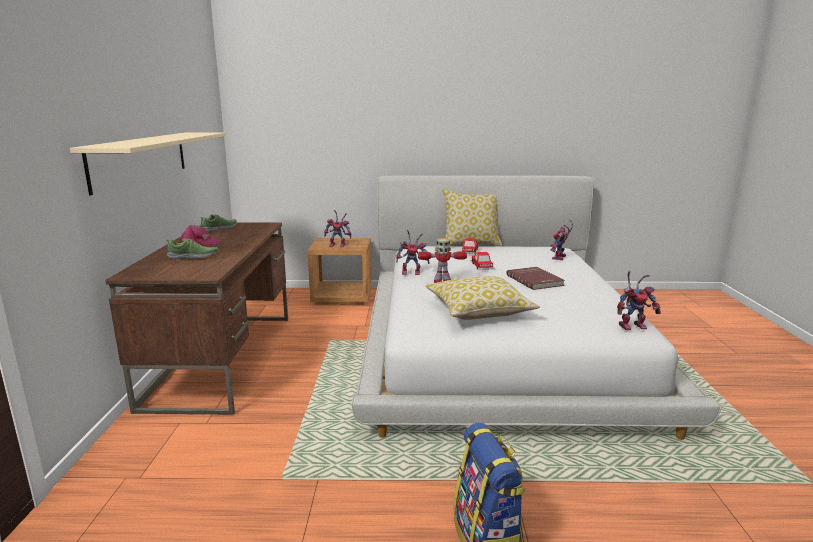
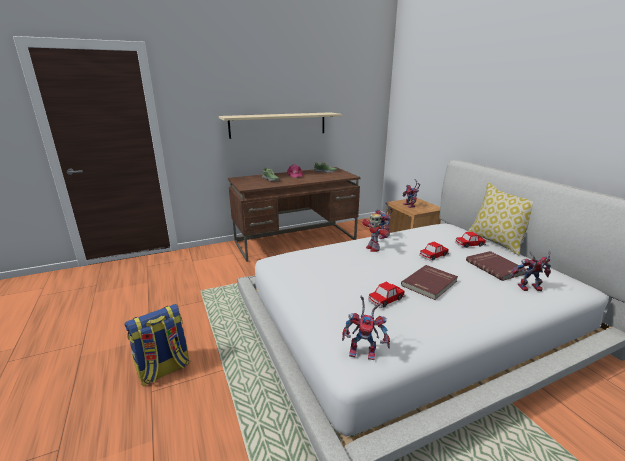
camera: 65 degrees right, 5 degrees up
(479, 311) = (327, 271): pillow -> none
(520, 256) = (495, 267): none -> red book
(554, 300) = (386, 299): none -> toy car
(633, 325) = (365, 351): toy robot -> toy robot turned 45 degrees counterclockwise

